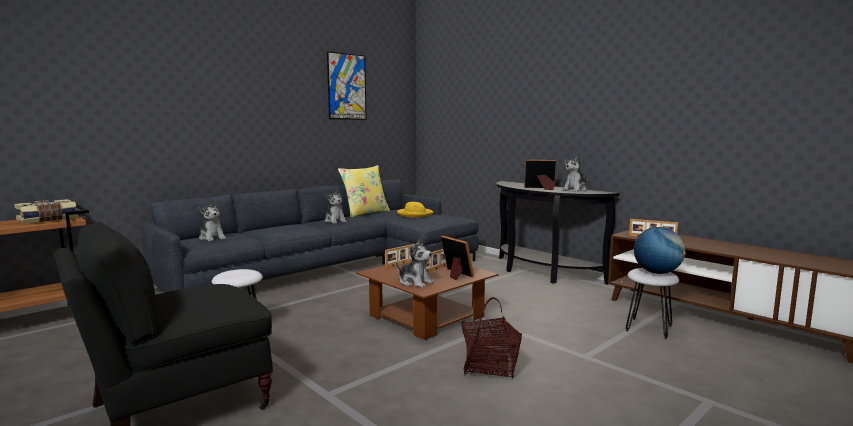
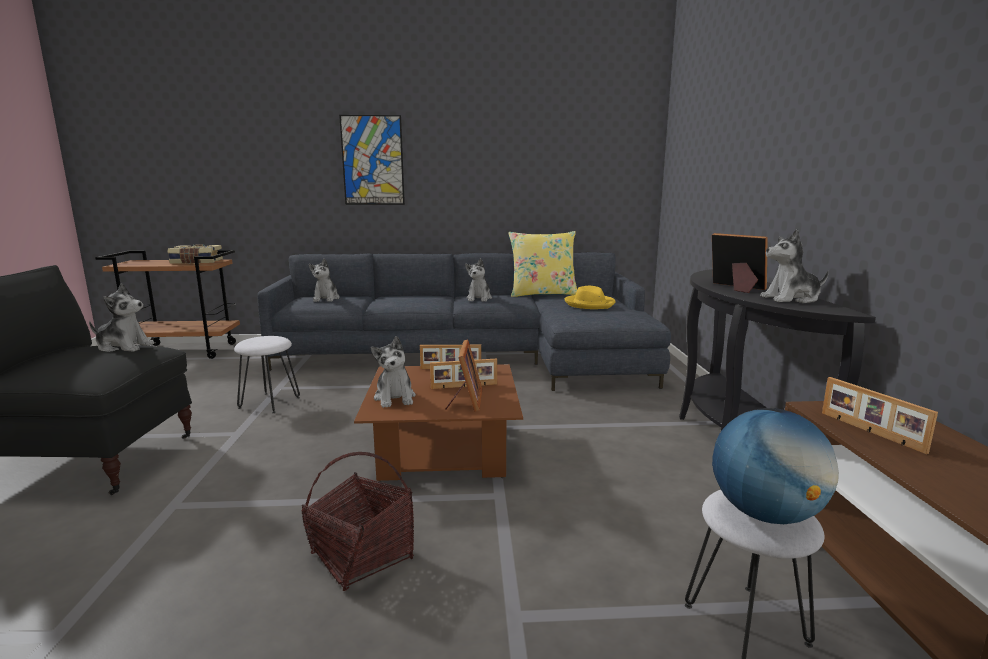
camera: 40 degrees right, 5 degrees up
(201, 287) = (124, 347): none -> plush toy
(347, 87) = (544, 123): picture -> picture (372, 160)

